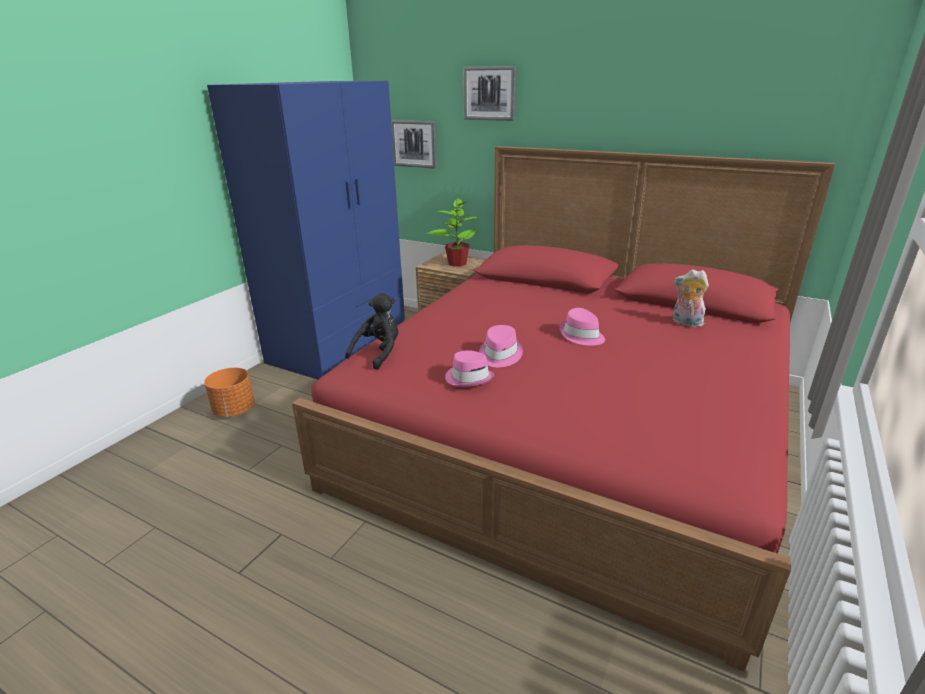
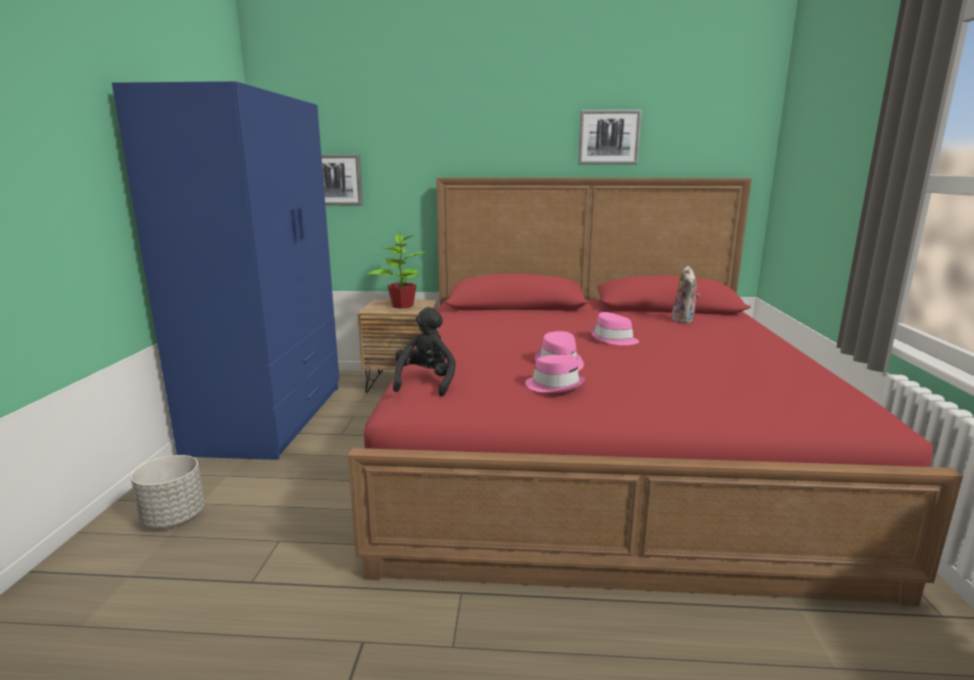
camera: 25 degrees left, 10 degrees down
(235, 410) = (174, 518): orange planter -> grey planter
(489, 93) = (424, 124): picture -> picture (608, 137)
(685, 323) = (684, 320): plush toy -> plush toy turned 90 degrees counterclockwise

